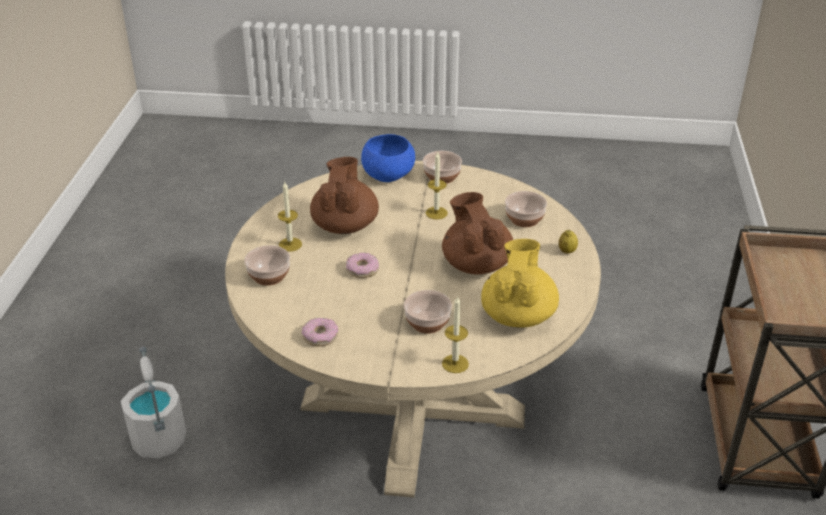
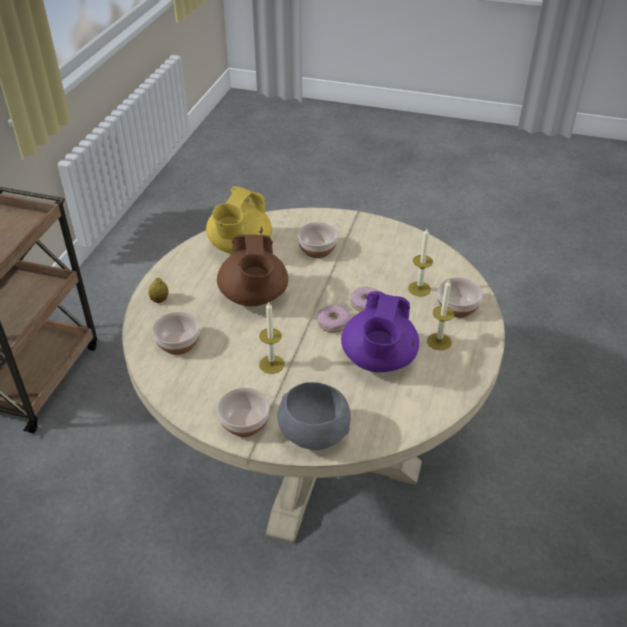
camera: 170 degrees left, 5 degrees up
(159, 440) = (553, 450): white bucket -> none
(320, 336) = (408, 248): donut -> donut (333, 323)
(345, 225) = (378, 360): brown teapot -> purple teapot
(389, 175) = (313, 434): blue bowl -> grey bowl
(455, 364) = (305, 219): candle -> candle (419, 289)

